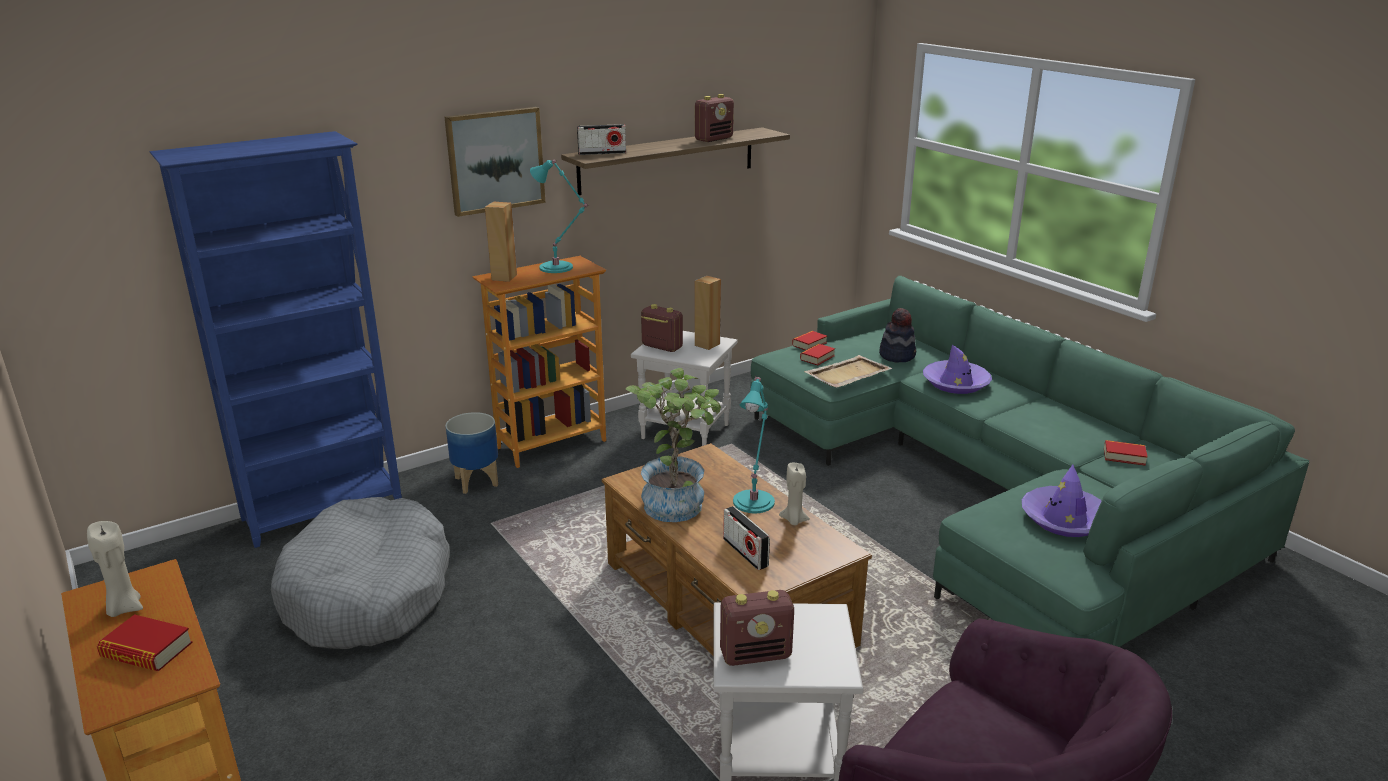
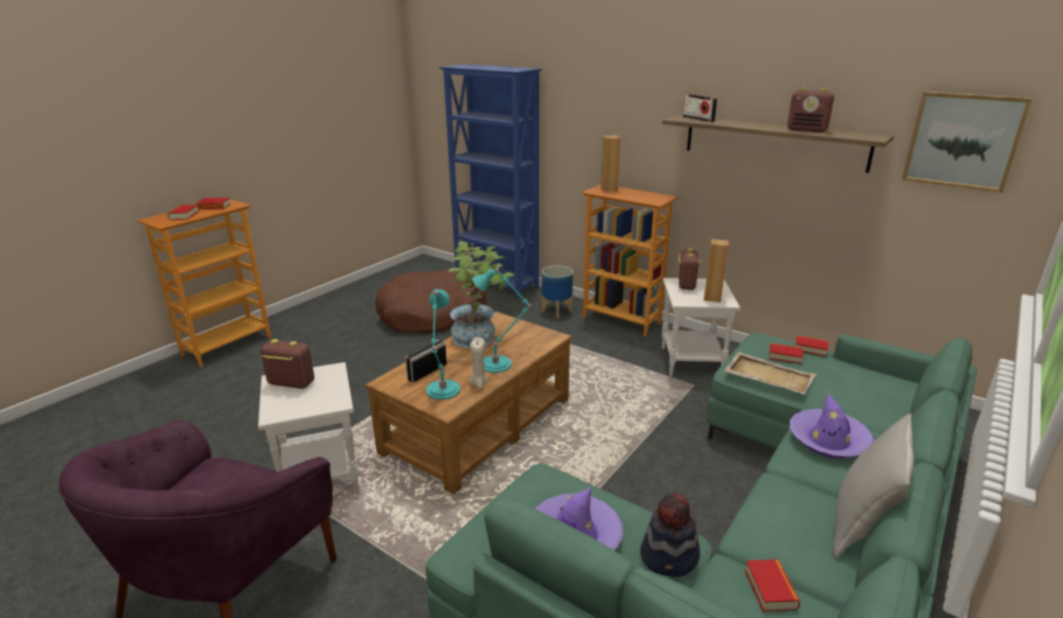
camera: 70 degrees right, 0 degrees up
(124, 608) = (214, 207): beige candle -> book
(368, 594) = (432, 314): grey dog bed -> brown dog bed
(495, 160) = (631, 108): picture -> picture (963, 141)
(558, 268) = (644, 196): turquoise table lamp -> turquoise table lamp (442, 392)
(756, 654) = (290, 383): radio -> radio turned 135 degrees clockwise
(897, 355) = (851, 397): hat -> hat (670, 557)
(1061, 407) = (861, 527): none -> grey pillow

